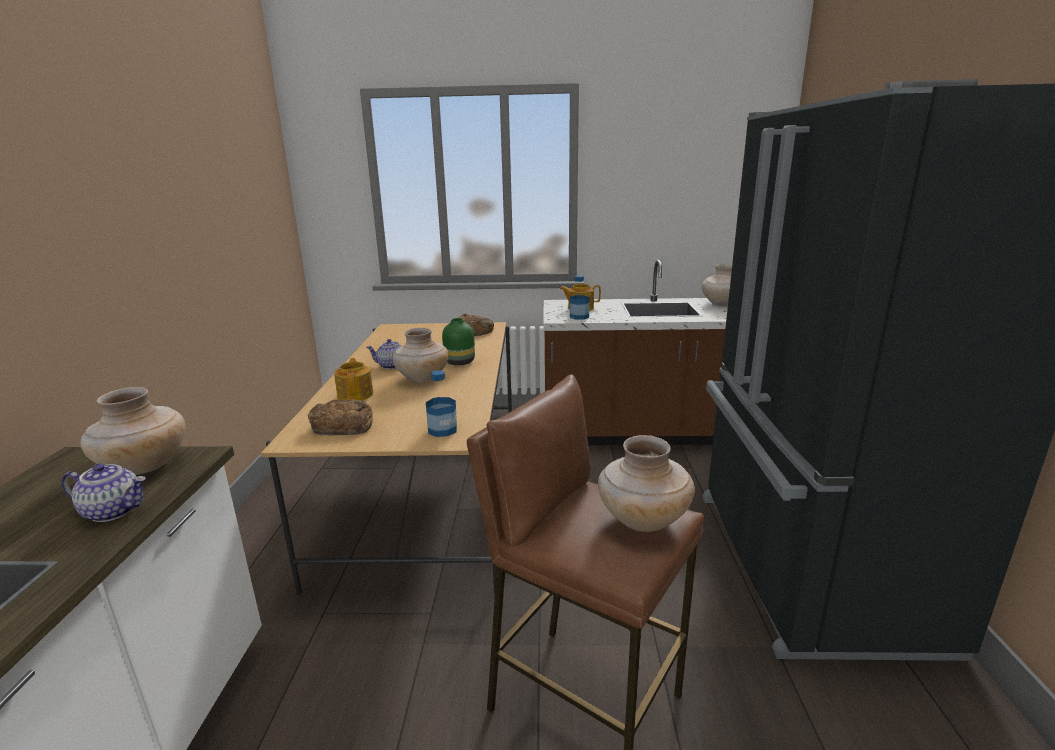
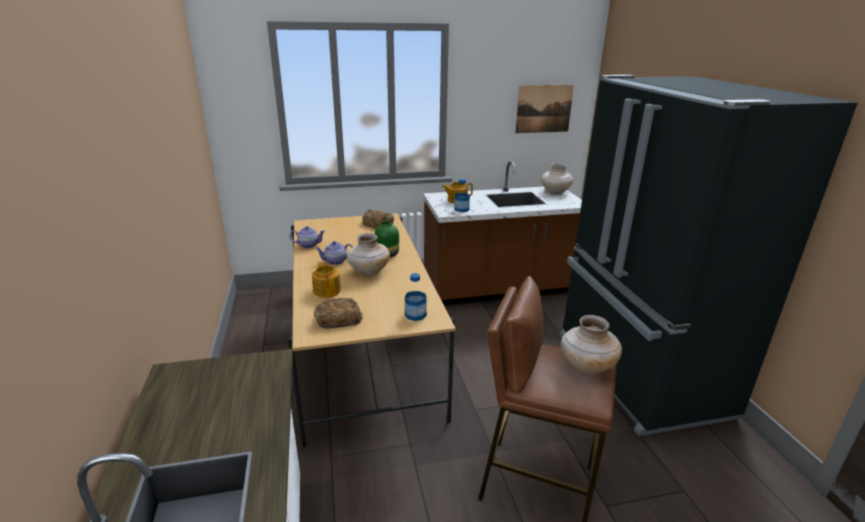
camera: 15 degrees left, 5 degrees up
(114, 511) = (253, 410): teapot -> teapot (309, 245)
(144, 466) = (239, 373): beige vase -> none
(712, 194) = (544, 109): none -> picture

